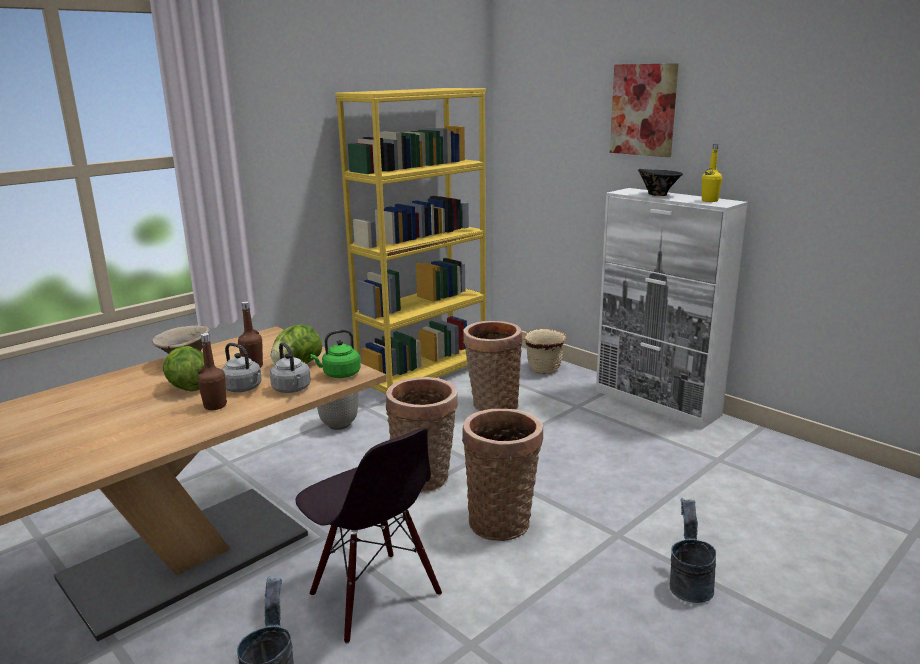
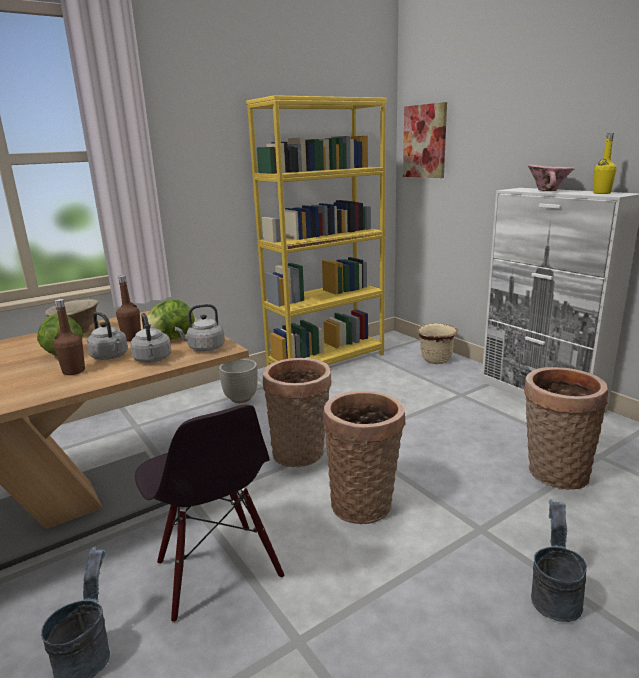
camera: 10 degrees right, 0 degrees up
(339, 374) = (204, 348): green kettle -> grey kettle
(492, 405) = (381, 389): basket -> basket (553, 472)
(643, 110) = (537, 109): picture -> picture (425, 141)
(659, 195) = (549, 191): black bowl -> pink bowl

